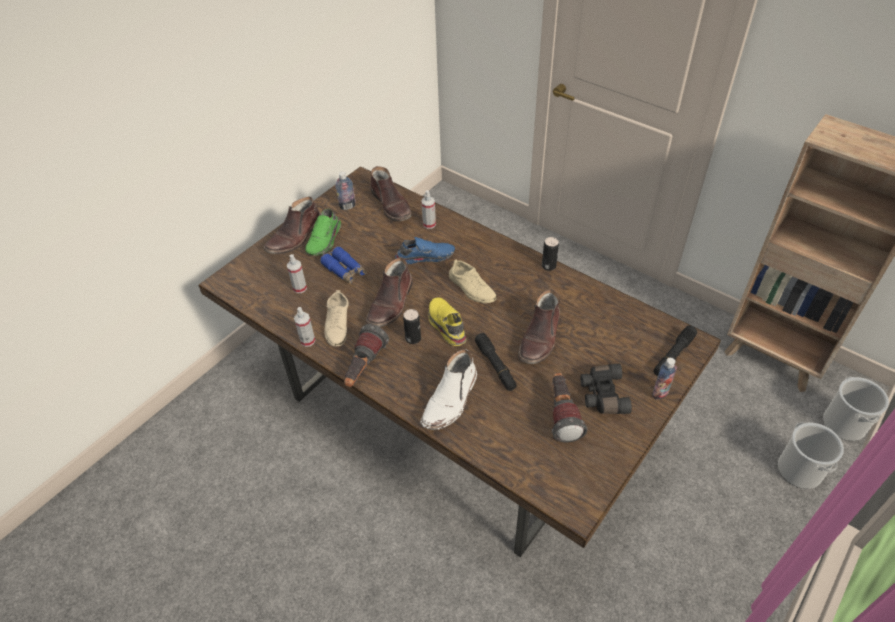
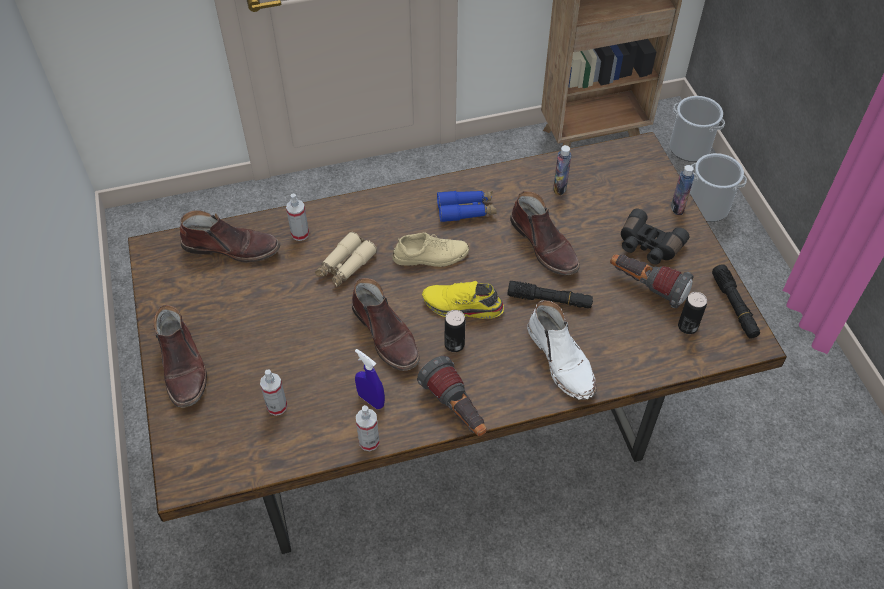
camera: 55 degrees left, 5 degrees up
(325, 240) = (222, 340): green shoe -> none
(337, 324) = (371, 400): beige shoe -> blue spray bottle
(345, 270) = (293, 348): blue binoculars -> blue binoculars (466, 210)
(347, 206) = (187, 288): bottle -> bottle (559, 188)
(425, 256) = (345, 265): blue shoe -> beige binoculars
(548, 266) = (459, 181): can -> can (687, 326)
(673, 355) = (645, 171): black flashlight -> black flashlight (734, 306)

